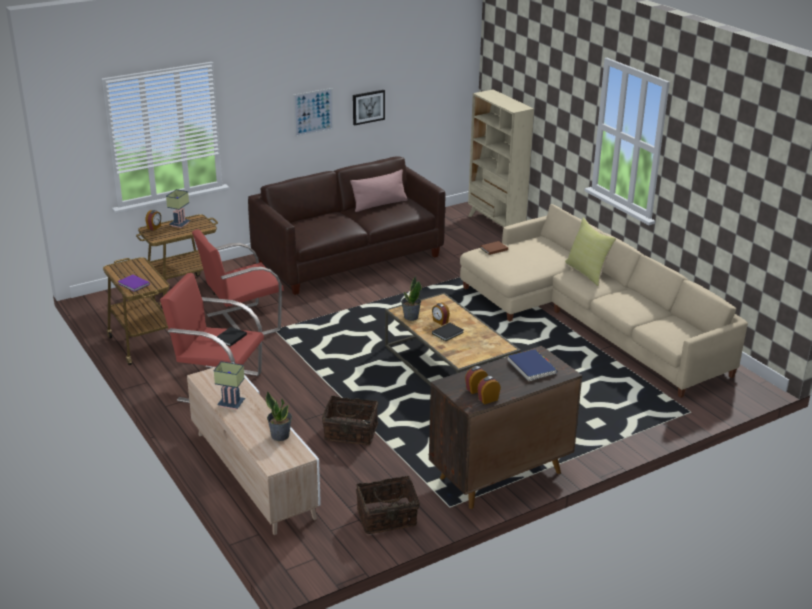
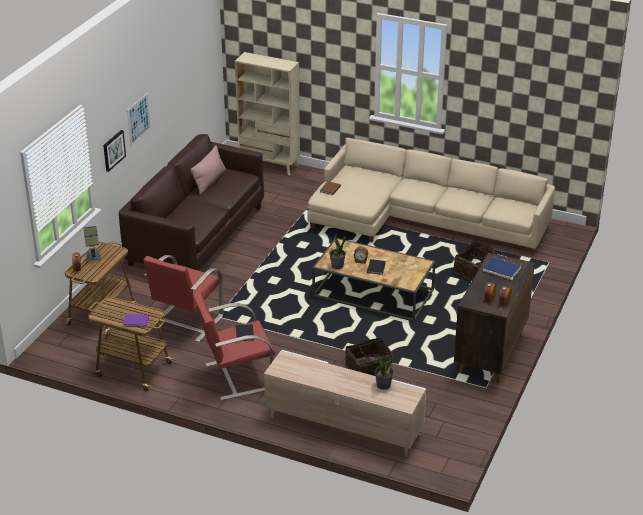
camera: 35 degrees left, 5 degrees up
(232, 403) = (323, 378): table lamp -> none
(368, 107) = (167, 99): picture -> picture (113, 150)
(387, 518) = (459, 412): basket -> basket (474, 271)
(587, 272) = (412, 184): yellow pillow -> none

